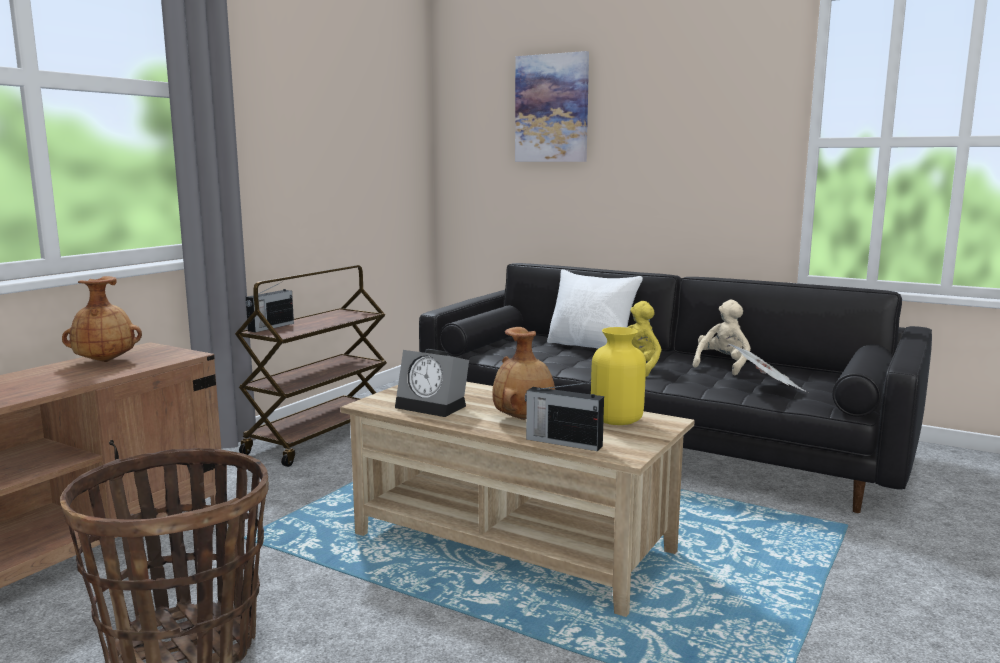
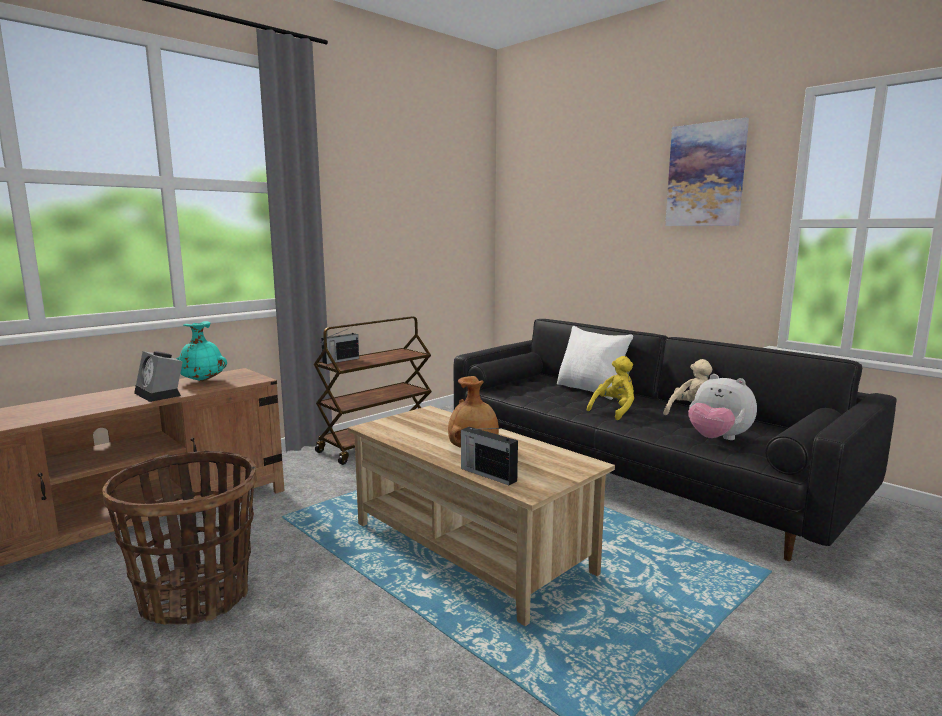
camera: 15 degrees right, 0 degrees up
(105, 361) = (203, 381): brown vase -> turquoise vase
(434, 406) = (414, 433): alarm clock -> alarm clock (160, 394)
(552, 108) = (581, 195): picture -> picture (706, 175)
(616, 420) = (547, 459): yellow vase -> none
(766, 388) = (717, 439): newspaper -> plush toy

